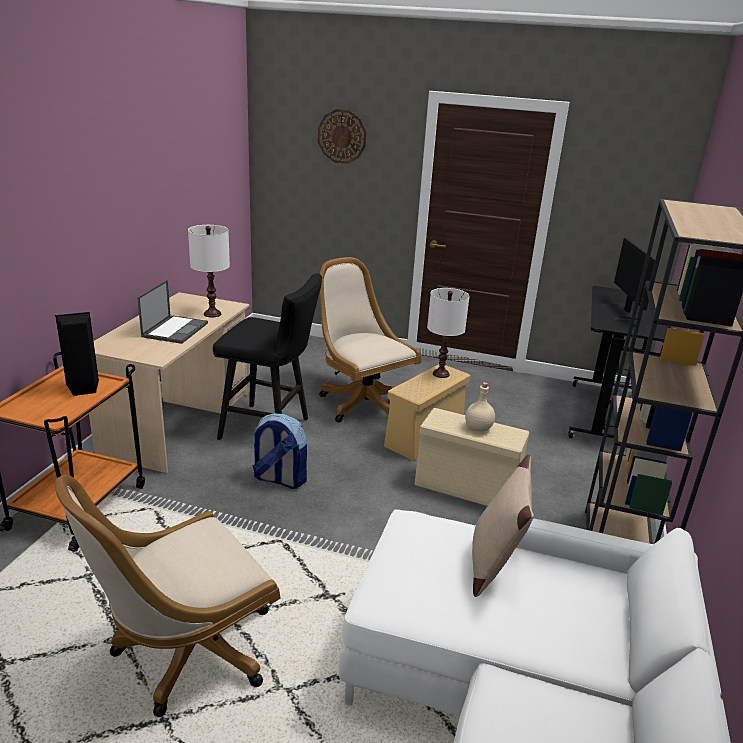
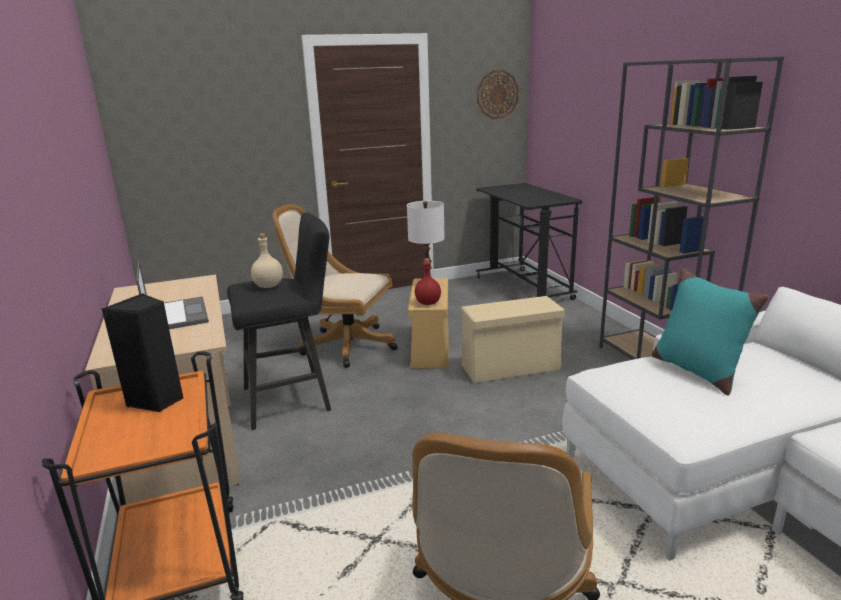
camera: 35 degrees left, 5 degrees down
(212, 314) = (192, 292): white table lamp -> none
(279, 479) = (362, 432): backpack -> none
(342, 136) = (217, 92): wall clock -> wall clock (497, 94)
(411, 392) = (428, 303): none -> red bottle
(478, 428) = (516, 306): beige bottle -> beige bottle (269, 286)
(494, 563) = (696, 370): beige pillow -> turquoise pillow
(620, 312) = (523, 195): monitor -> none

